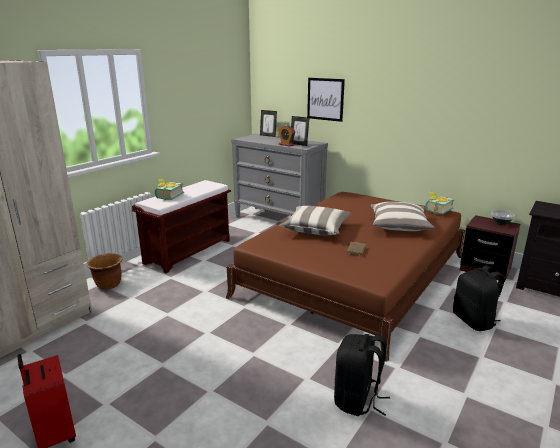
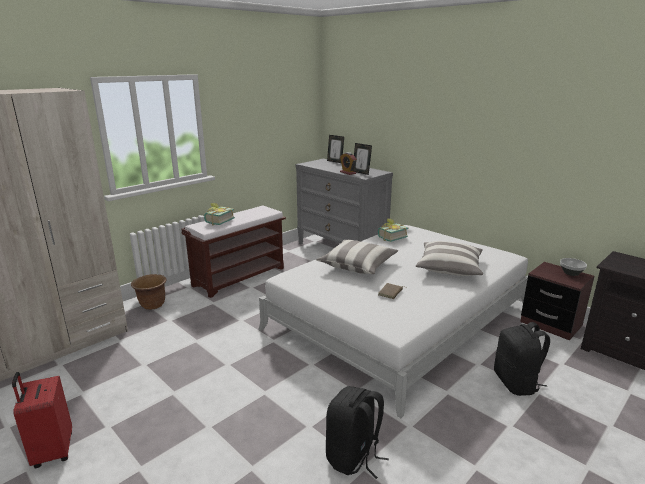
camera: 10 degrees right, 0 degrees up
(325, 99) = (392, 126): picture -> none
(354, 276) = (399, 317): brown bed -> white bed
(436, 210) = (499, 252): book -> book (390, 237)

